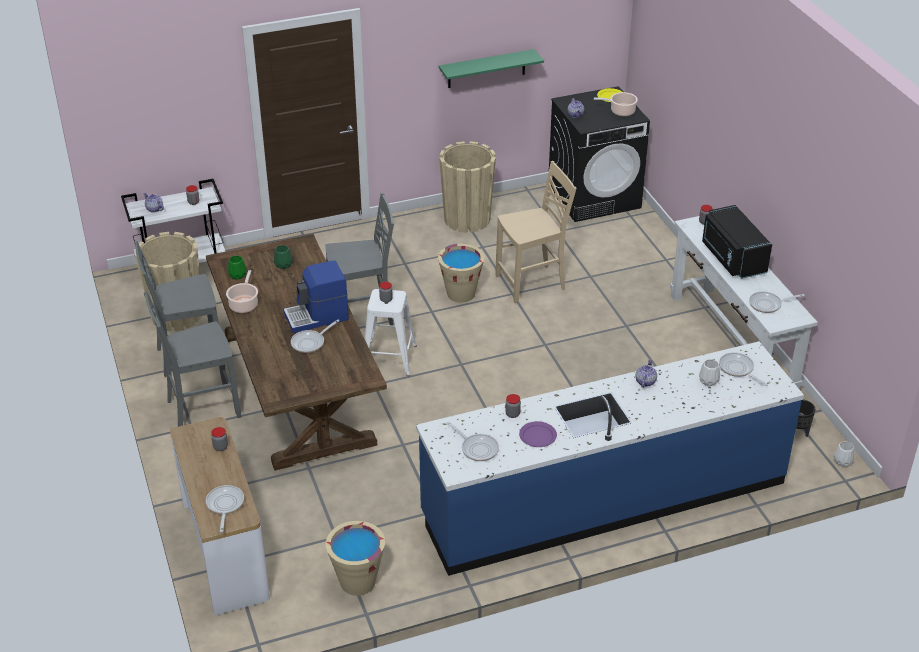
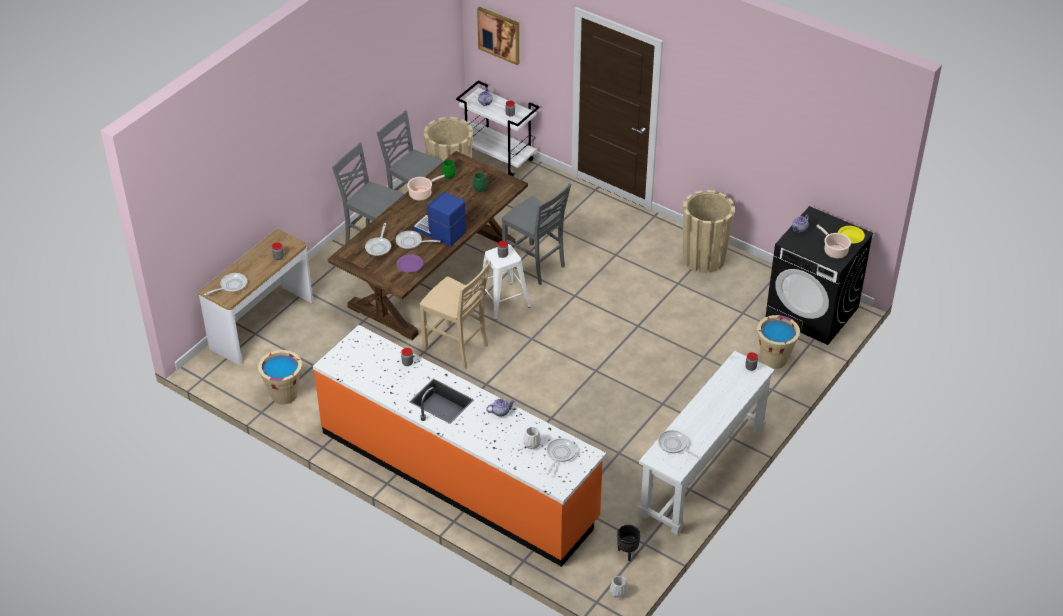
camera: 55 degrees right, 5 degrees up
(140, 120) = (499, 35): none -> picture
(461, 294) = (610, 300): beige bucket -> beige bucket (774, 359)
(477, 448) = (359, 362): frying pan -> frying pan (379, 247)
(486, 69) = (759, 148): green shelf -> none
(532, 283) = (661, 330): beige chair -> beige chair (457, 348)
(538, 436) = (396, 384): purple plate -> purple plate (409, 265)
(604, 499) = (458, 475): blue counter -> orange counter
(732, 258) = (716, 402): black microwave -> none

